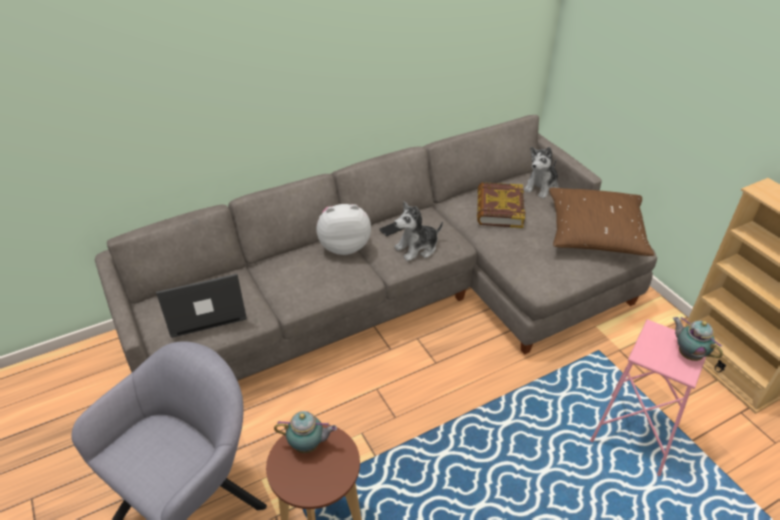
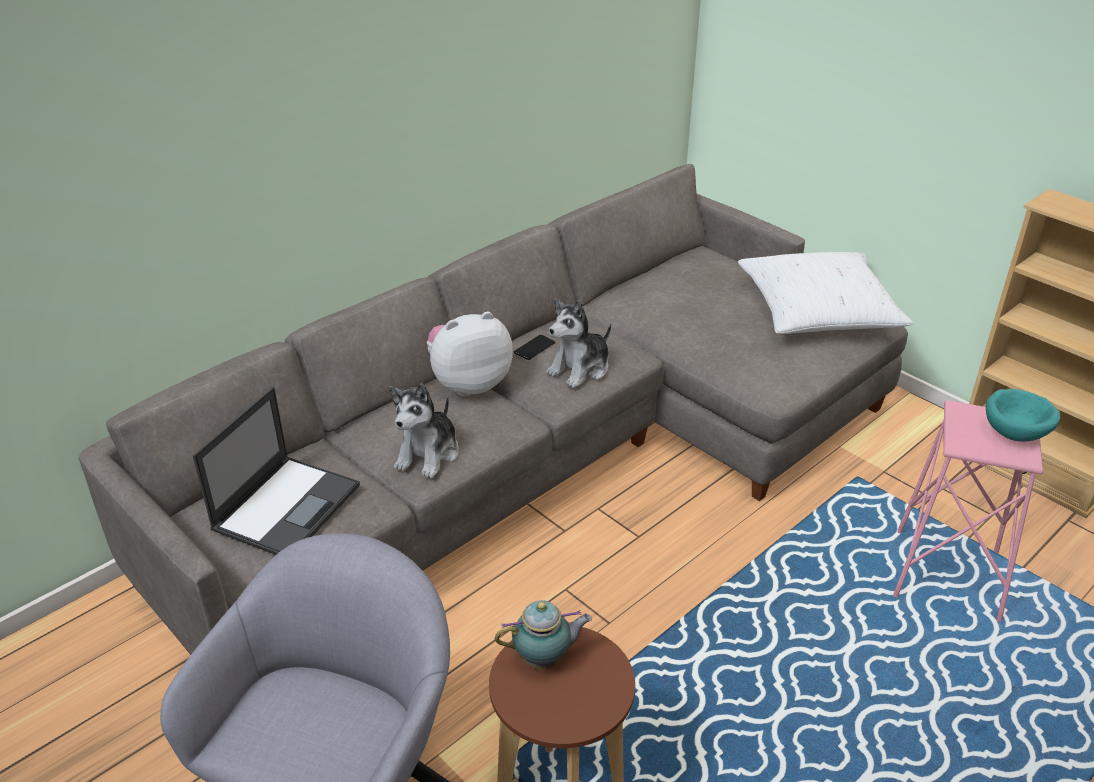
camera: 15 degrees left, 5 degrees down
(204, 309) = (287, 506): laptop -> laptop turned 150 degrees clockwise
(499, 209) = (675, 300): book -> none
(541, 187) = (719, 264): plush toy -> plush toy (428, 454)
(595, 232) = (818, 311): brown pillow -> white pillow
(688, 354) = (1016, 432): teapot -> turquoise bowl

